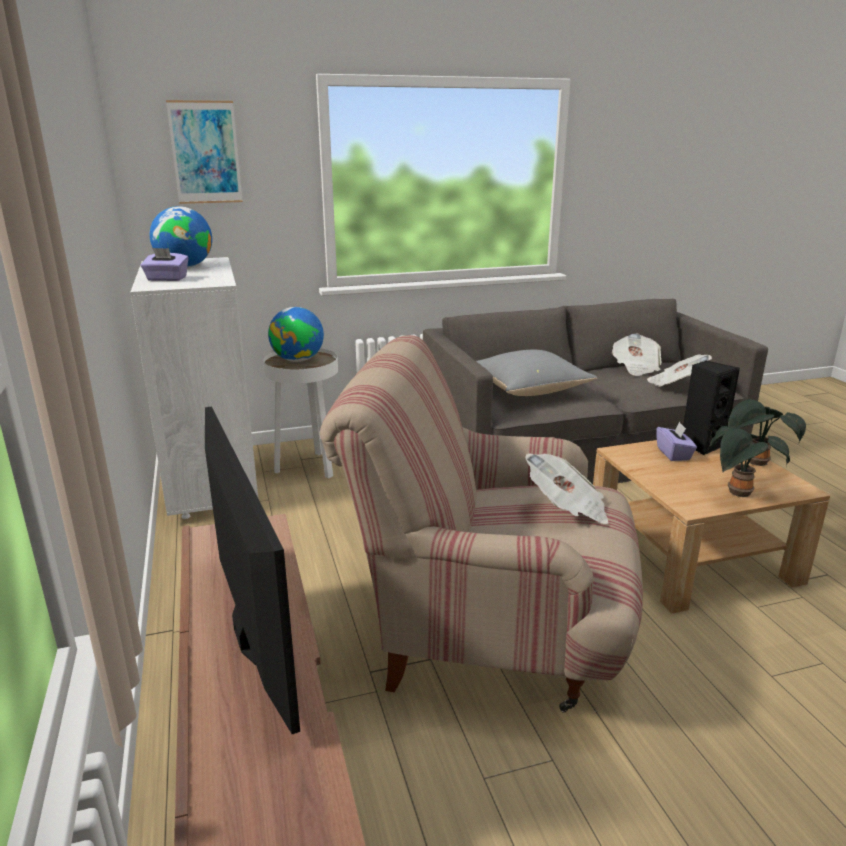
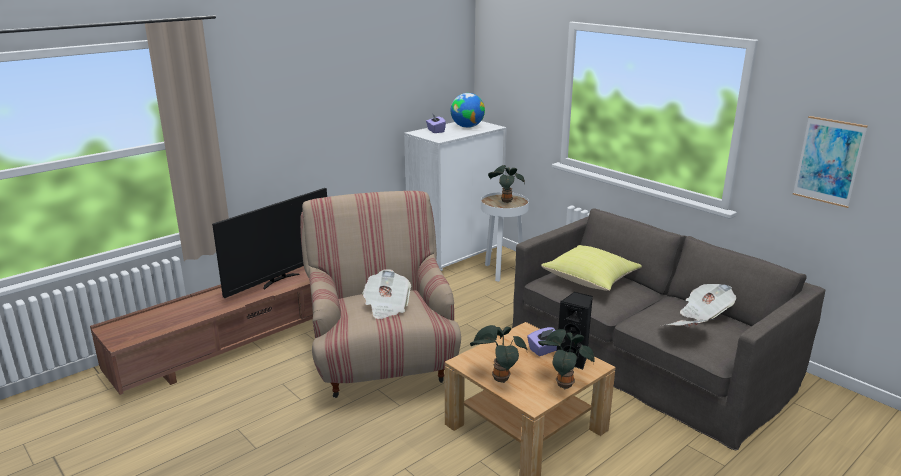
camera: 65 degrees right, 0 degrees up
(205, 153) = (511, 63): picture -> picture (828, 161)
(298, 360) = (505, 201): globe -> potted plant
(529, 390) = (591, 281): grey pillow -> yellow pillow

